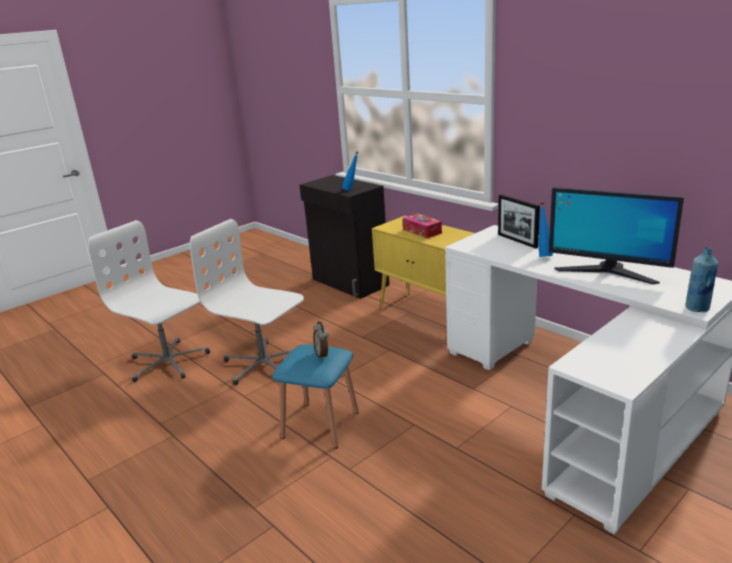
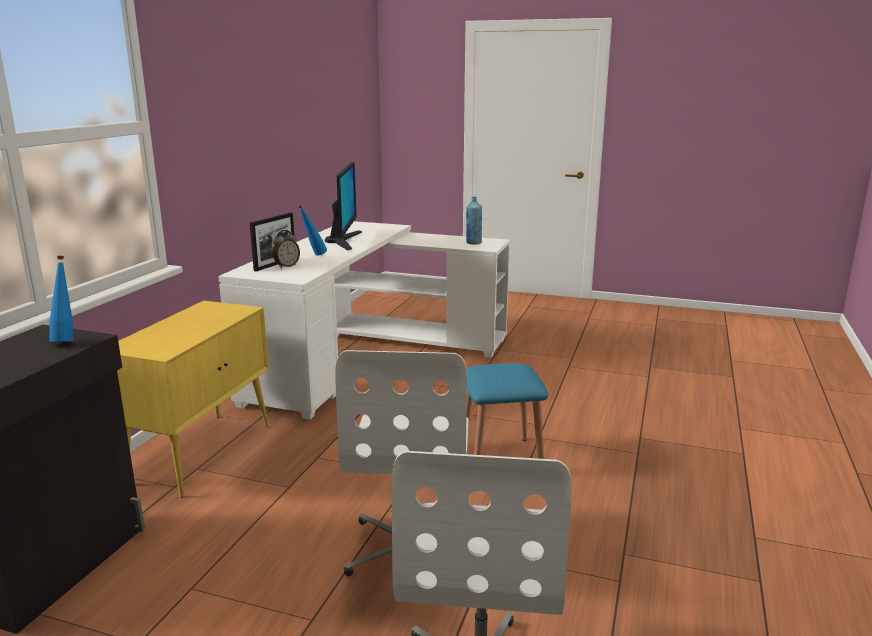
camera: 120 degrees left, 5 degrees down
(323, 355) = (497, 367): alarm clock -> alarm clock (286, 266)
(422, 231) = (187, 329): tissue box -> none
(697, 308) = (394, 226): blue bottle -> blue bottle (473, 243)

